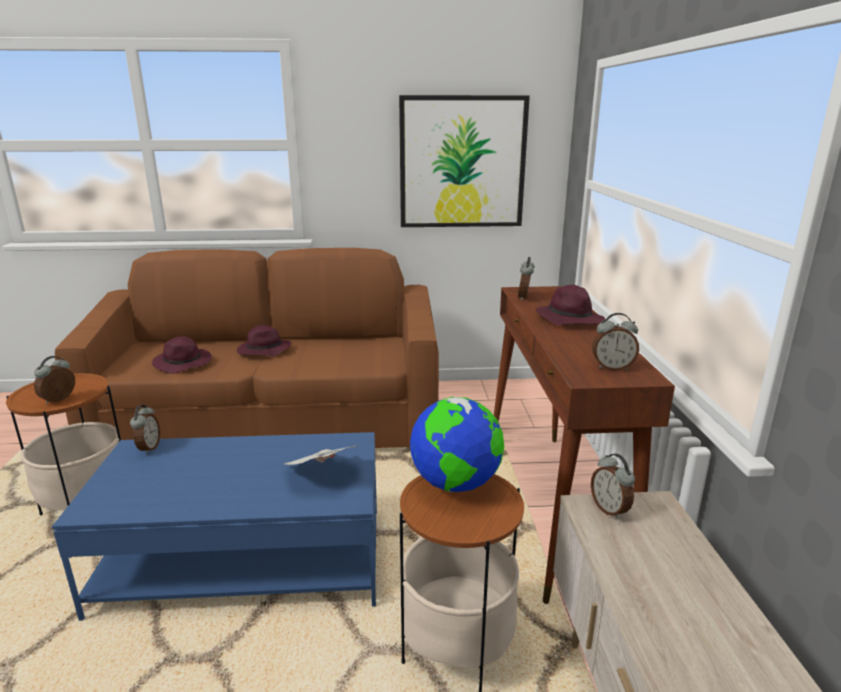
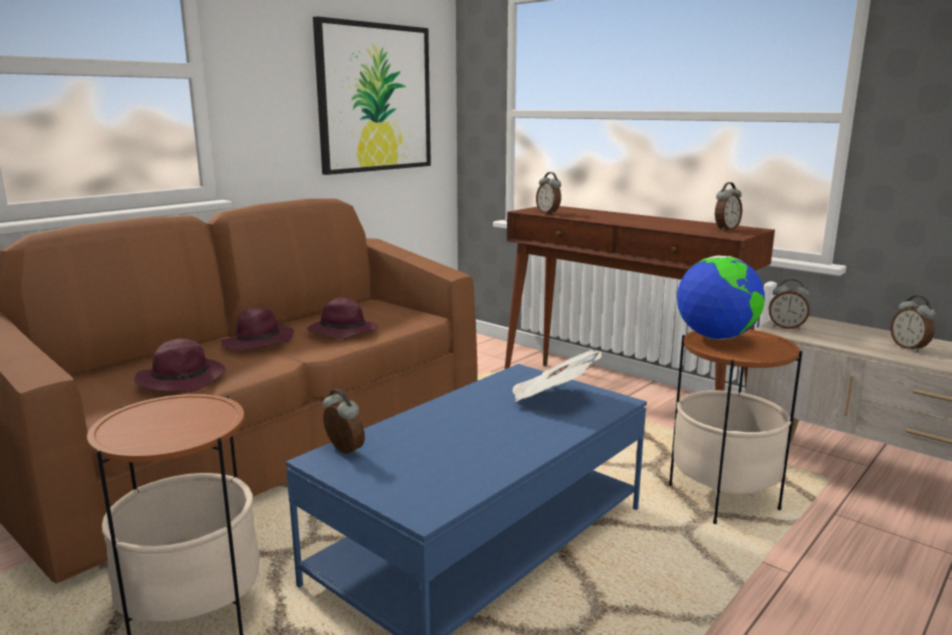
camera: 45 degrees left, 5 degrees down
(60, 400) = (203, 425): alarm clock -> alarm clock (909, 348)
(568, 319) = (619, 217): purple hat -> purple hat (342, 332)

